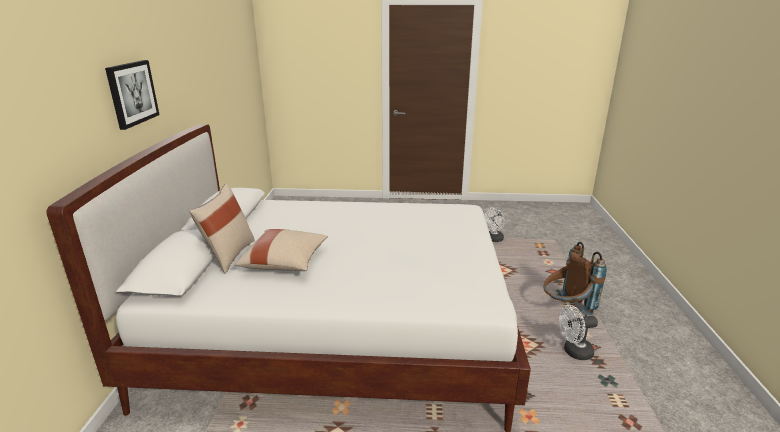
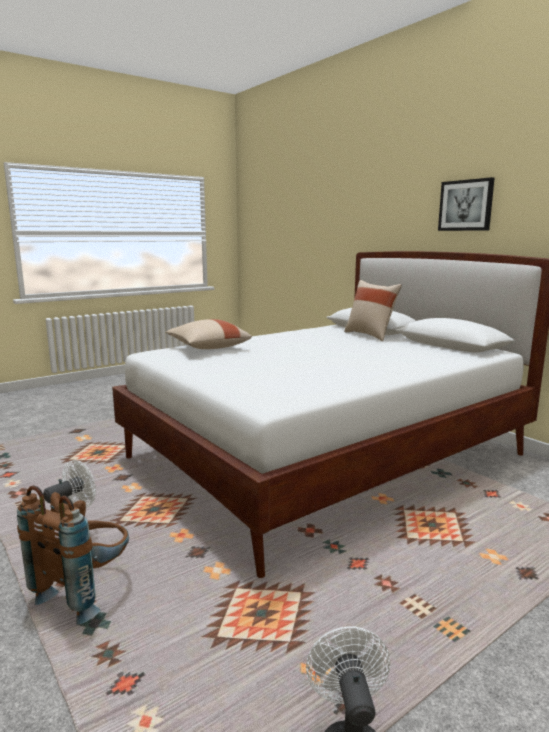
camera: 140 degrees right, 10 degrees down
(285, 262) = (327, 340): beige pillow -> beige pillow (208, 348)

